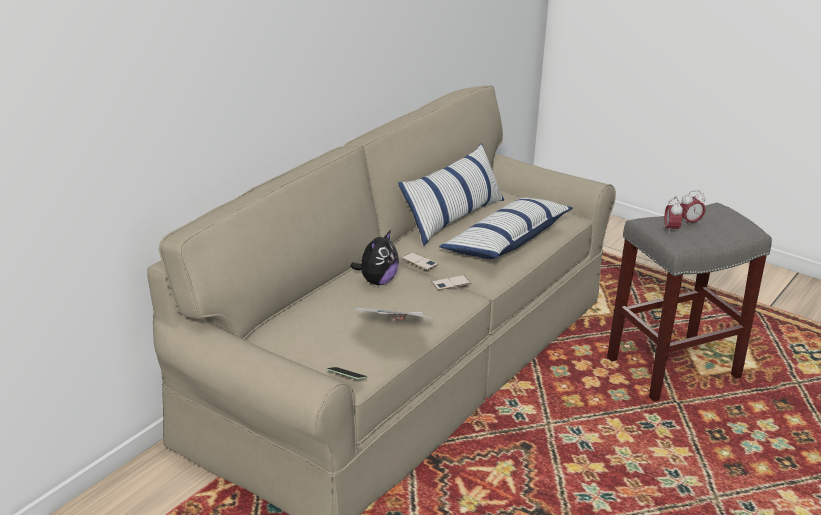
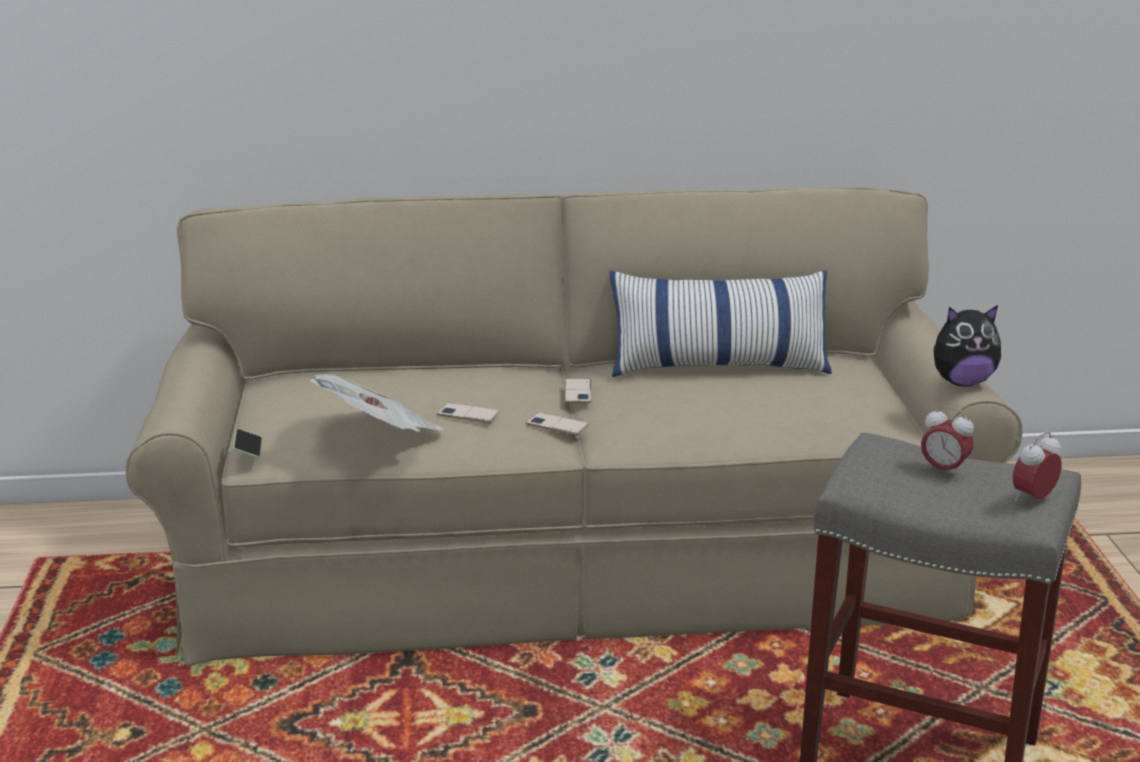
camera: 50 degrees right, 5 degrees down
(377, 281) = (478, 386): plush toy -> plush toy (962, 382)
(408, 298) = (468, 414): none -> phone
(506, 241) = (725, 415): pillow -> none
(671, 230) = (879, 462): alarm clock -> alarm clock (1033, 498)

